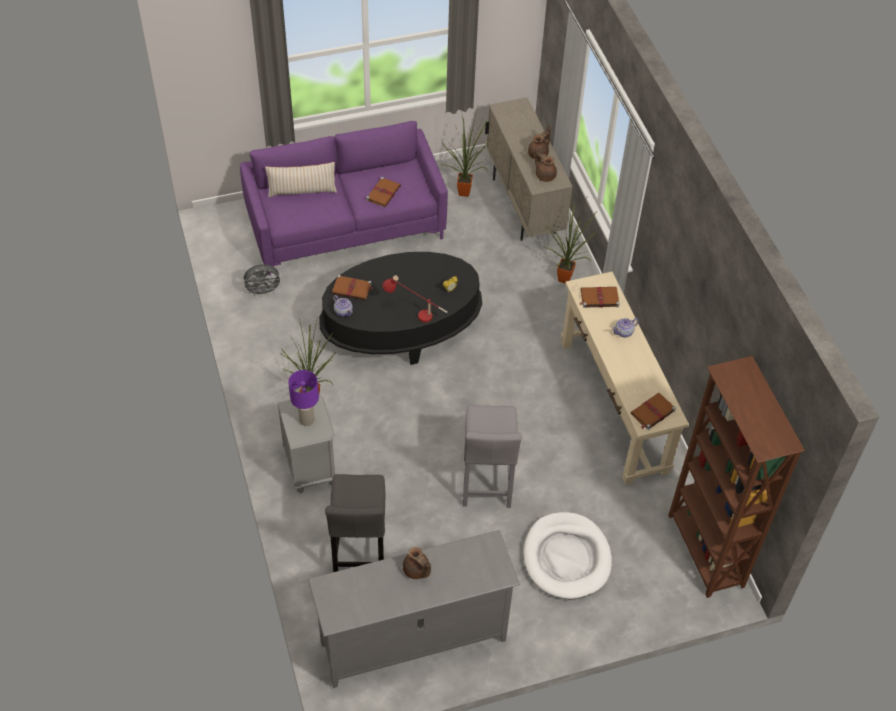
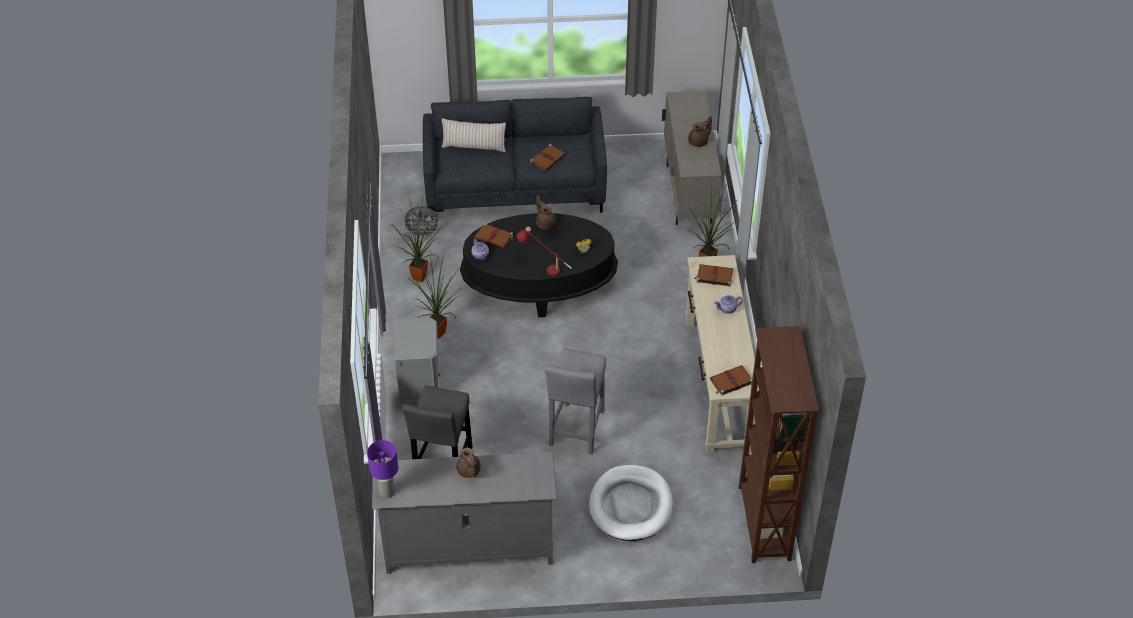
camera: 15 degrees right, 5 degrees down
(306, 419) = (416, 337): purple table lamp -> purple table lamp (386, 491)
(345, 225) = (515, 187): purple sofa -> grey sofa
(466, 193) = (637, 175): potted plant -> potted plant (421, 278)
(544, 175) = (698, 161): brown teapot -> brown teapot (545, 223)

